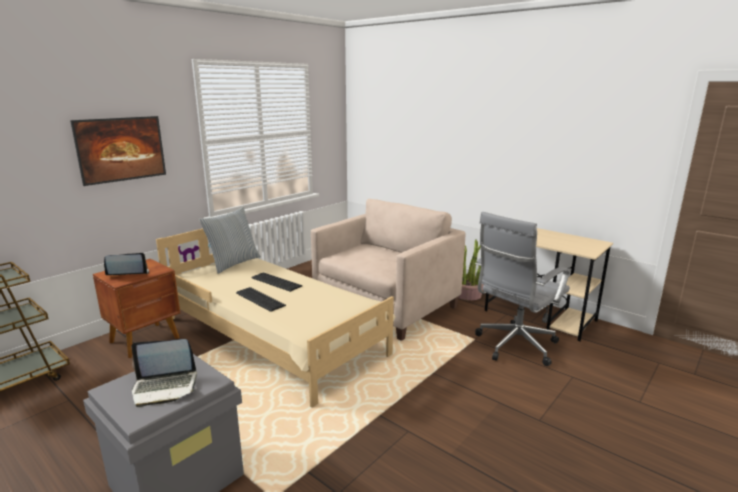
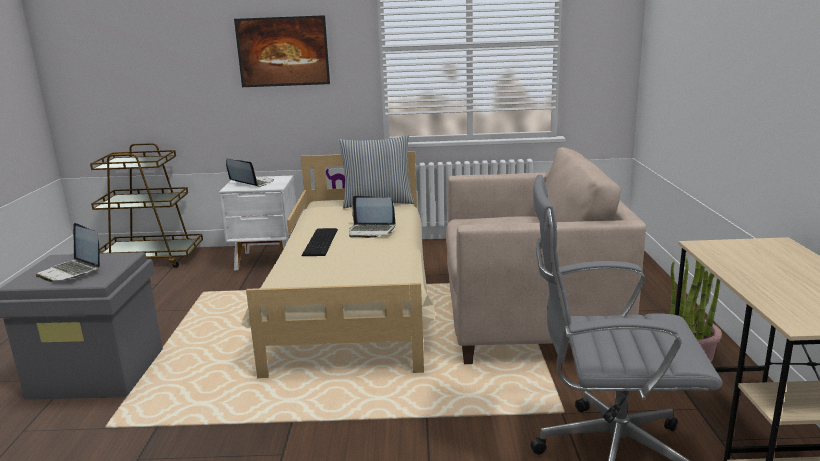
camera: 50 degrees right, 0 degrees up
(146, 340) = (267, 260): brown nightstand -> white nightstand
(276, 281) = (371, 231): keyboard -> laptop

